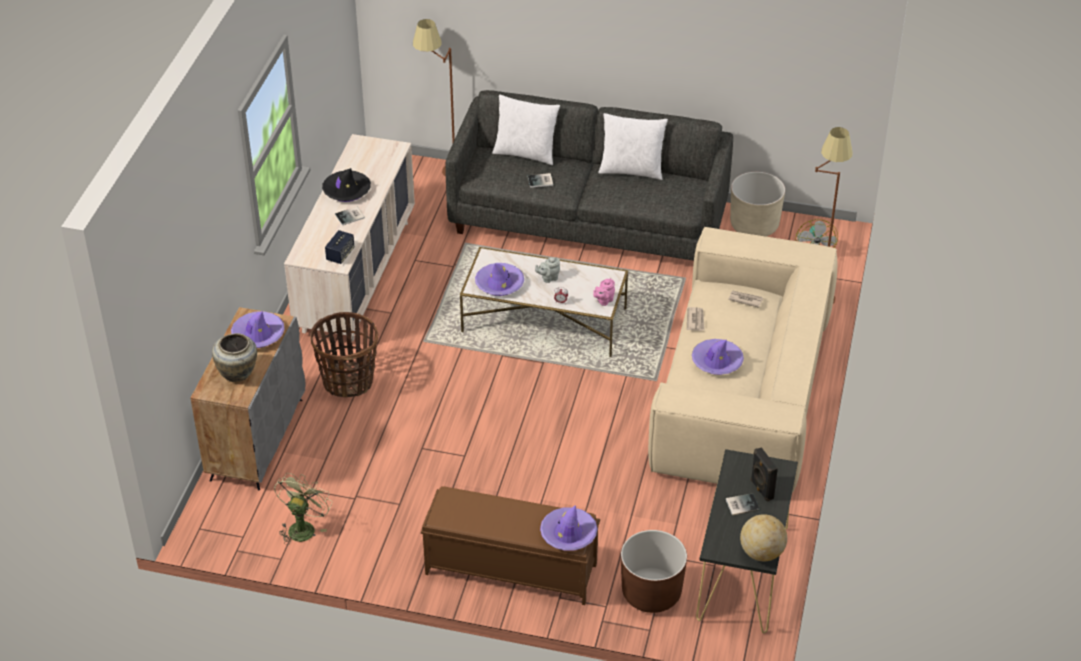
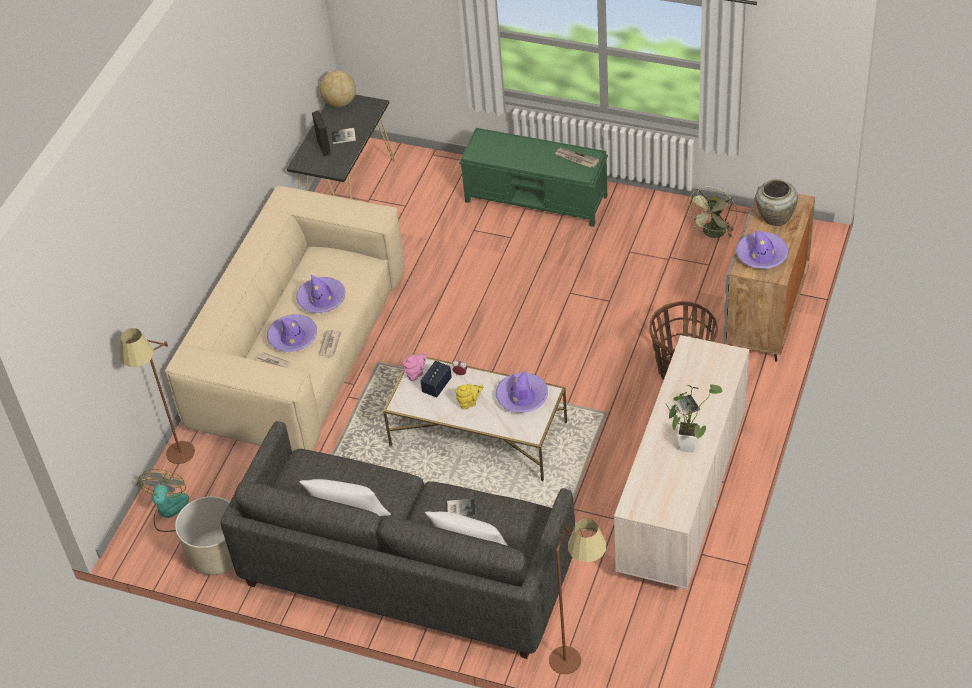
camera: 170 degrees left, 5 degrees up
(340, 255) = (689, 357): speaker -> speaker (437, 386)
(346, 191) = (688, 443): black hat -> potted plant
(458, 514) = (576, 159): none -> newspaper
(510, 568) = (537, 199): brown bench -> green bench
(548, 278) = (469, 403): grey teapot -> yellow teapot
(568, 534) = (487, 143): purple hat -> purple hat (293, 337)
(651, 593) = (425, 180): brown planter -> none

